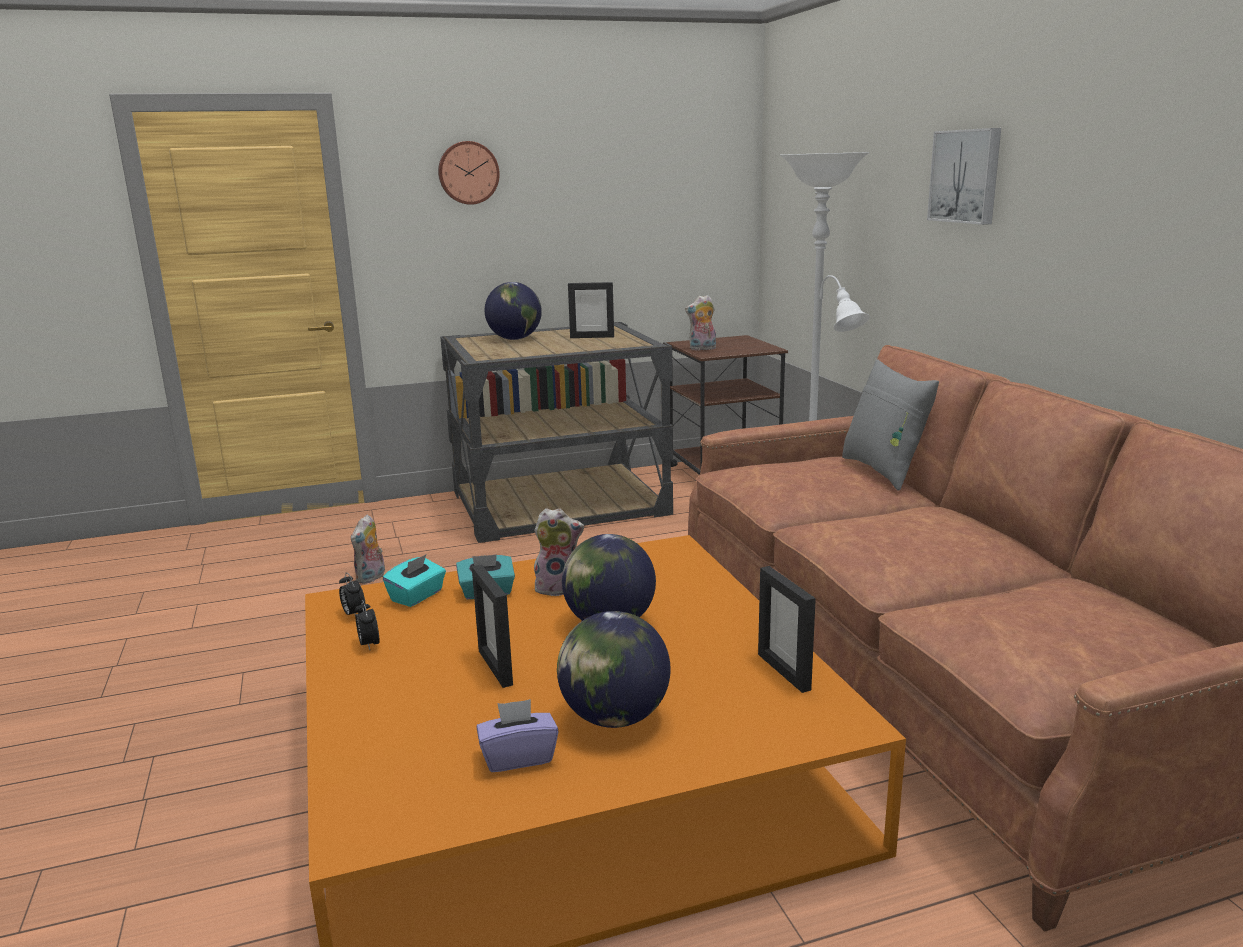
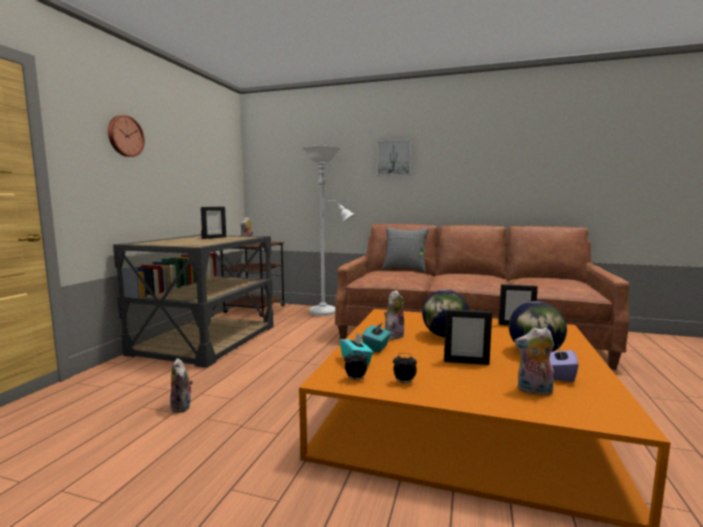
camera: 55 degrees left, 10 degrees down
(420, 743) = (534, 391): none -> plush toy
(515, 339) = (173, 241): globe -> none

